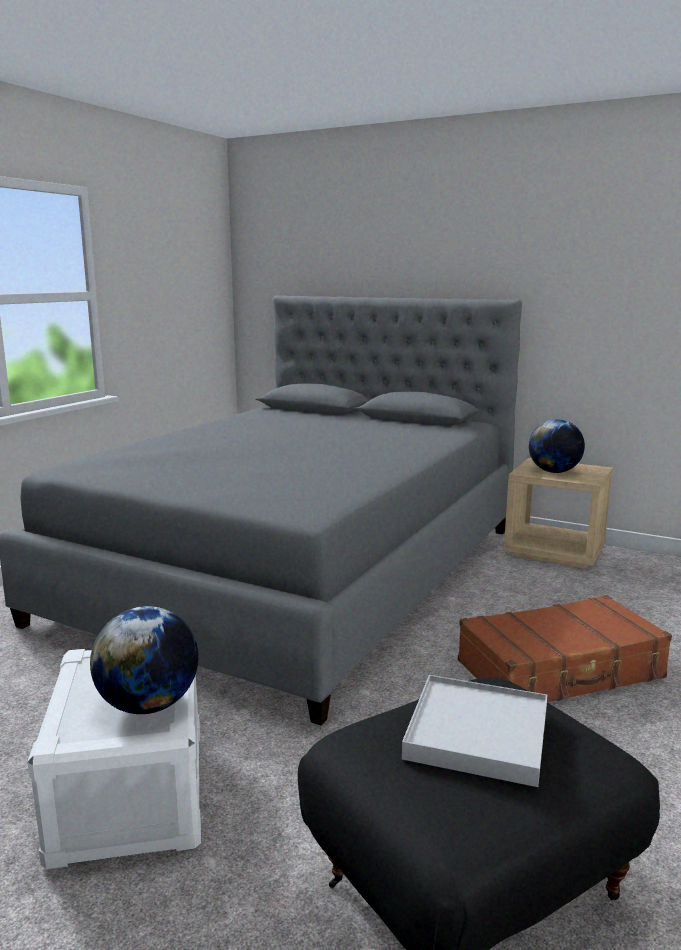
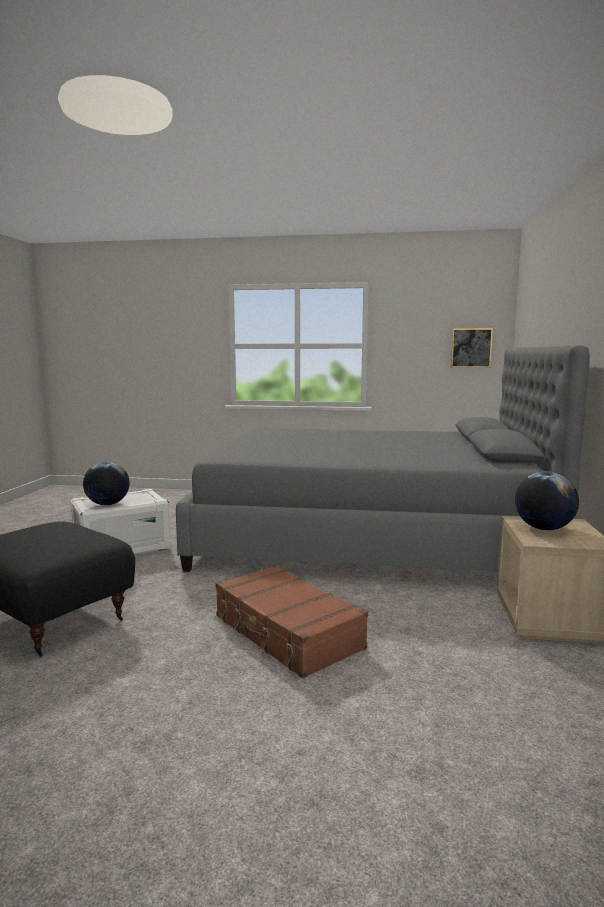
camera: 70 degrees right, 5 degrees down
(201, 295) = (471, 348): none -> picture
(477, 734) = (53, 536): white tray -> none

